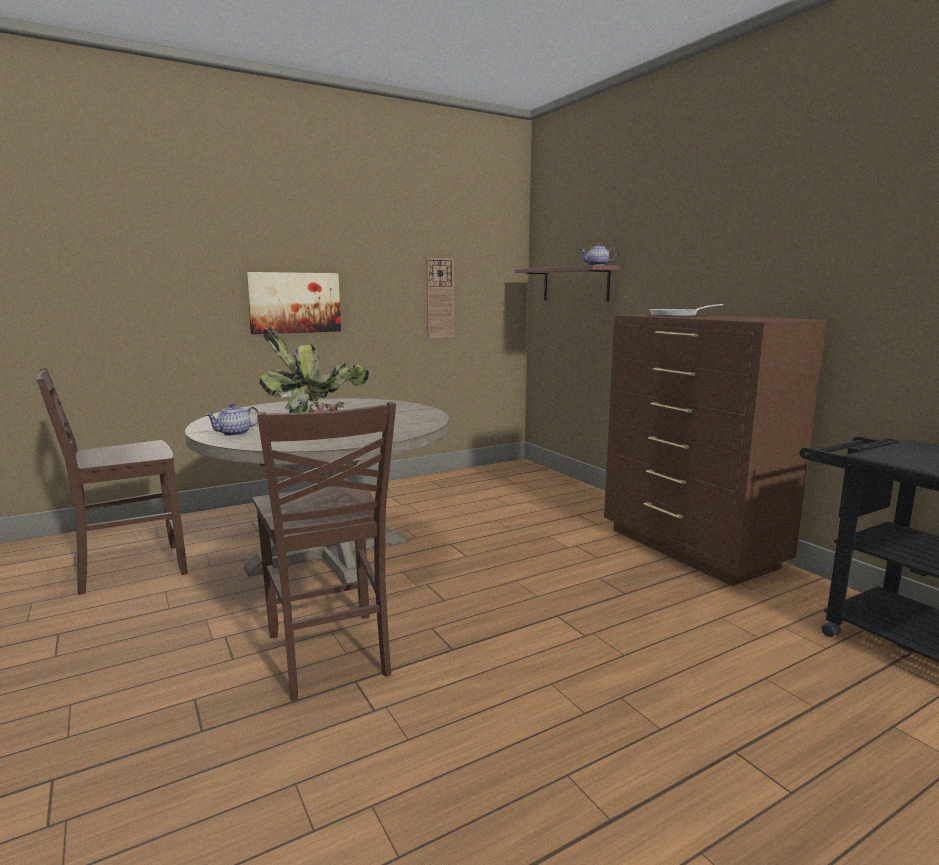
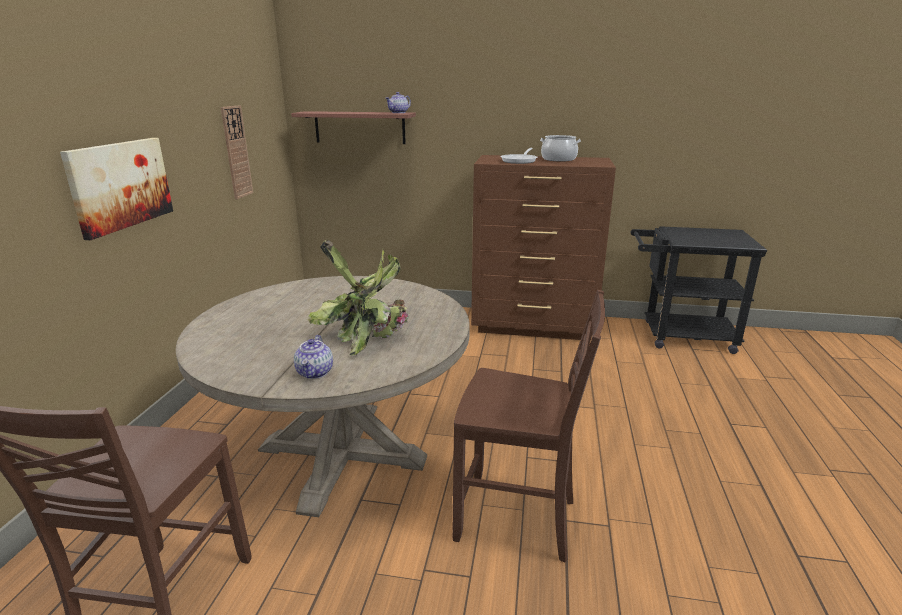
camera: 50 degrees left, 10 degrees up
(736, 317) = (558, 159): none -> cooking pot

